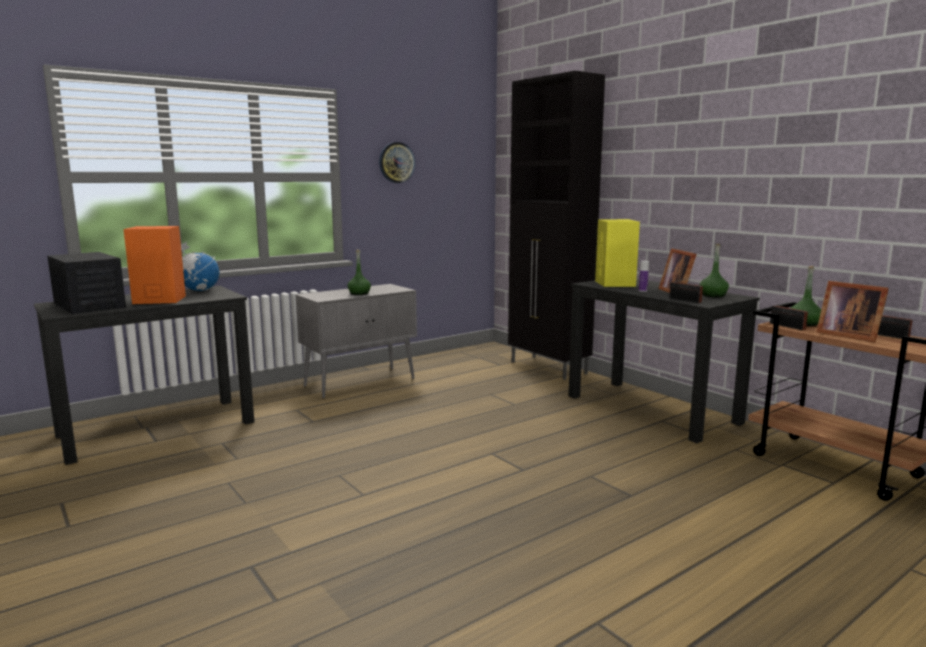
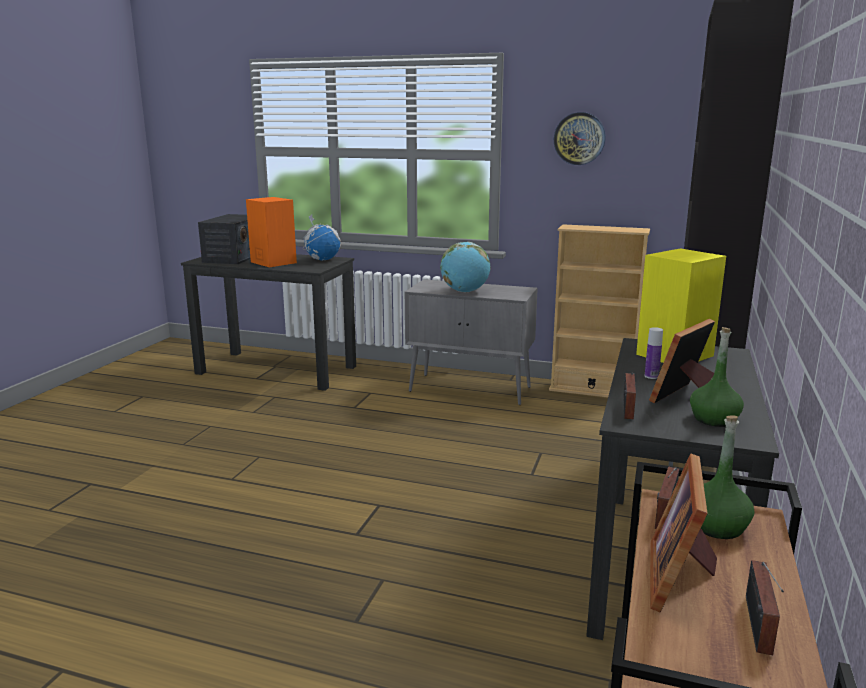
camera: 55 degrees right, 5 degrees up
(359, 293) = (465, 291): green bottle -> globe
(429, 358) = (592, 390): none -> beige bookcase

